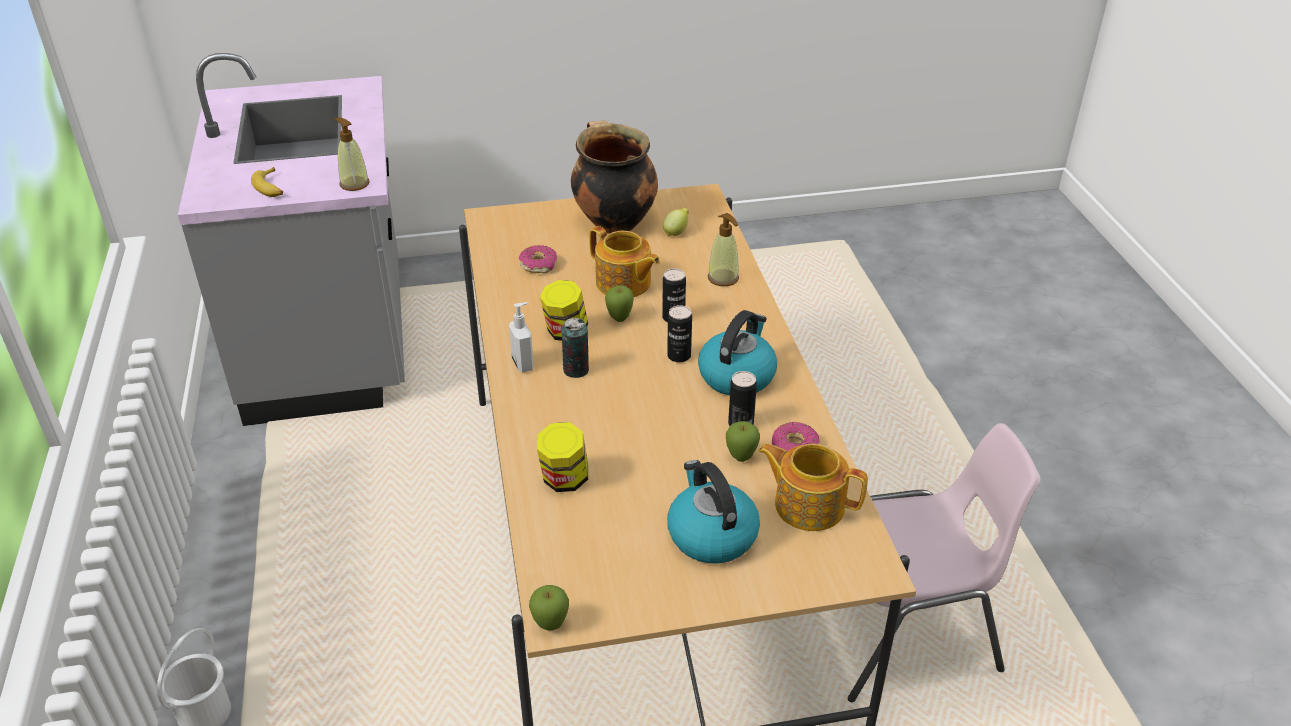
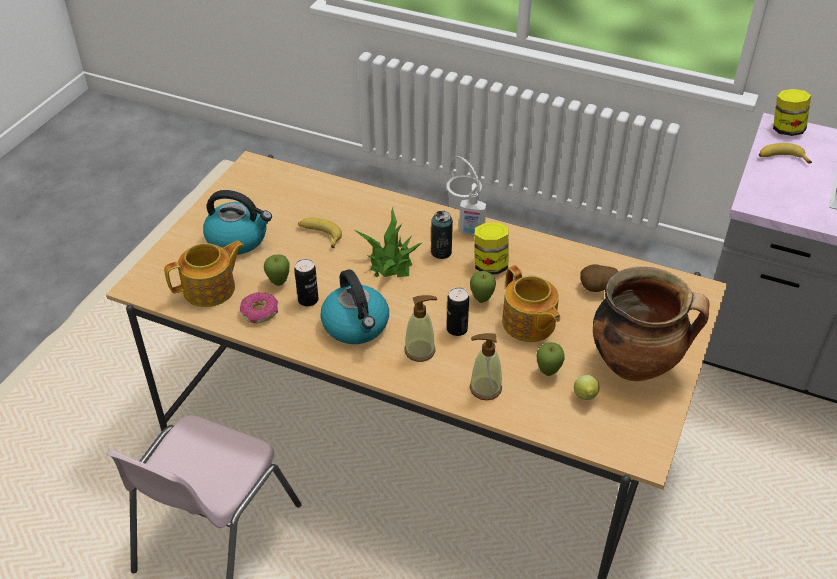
camera: 125 degrees right, 5 degrees up
(354, 184) = (761, 198): soap dispenser -> soap dispenser (420, 350)
(538, 265) = (597, 289): donut -> potato
(550, 626) = (250, 162): apple -> apple (548, 372)
(564, 480) = (343, 205): jar -> jar (786, 130)
(623, 284) = (528, 324): teapot -> teapot turned 105 degrees counterclockwise
(624, 397) = (391, 261): none -> potted plant
(635, 470) = (320, 235): none -> banana
(679, 356) = (408, 308): can -> none

